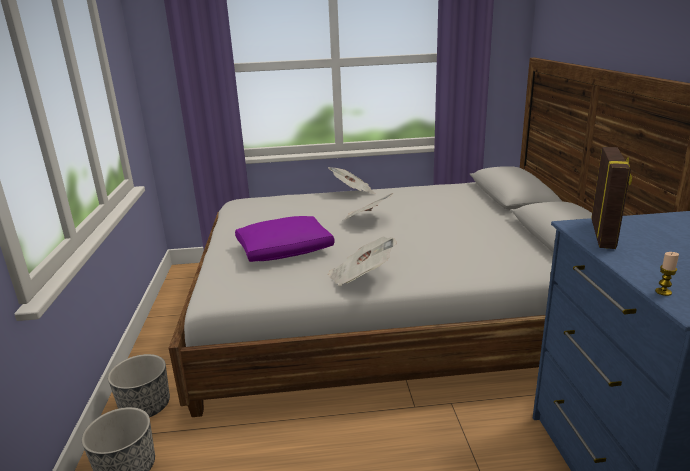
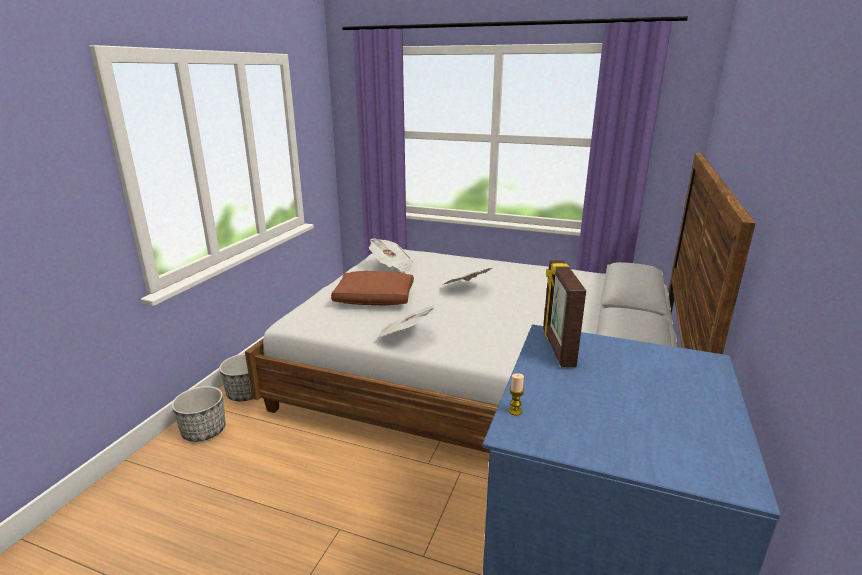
camera: 25 degrees right, 0 degrees up
(285, 250) = (375, 299): purple pillow -> brown pillow
(353, 192) = (485, 261): newspaper -> newspaper (392, 266)
(604, 234) = (557, 348): picture frame -> picture frame turned 135 degrees clockwise

